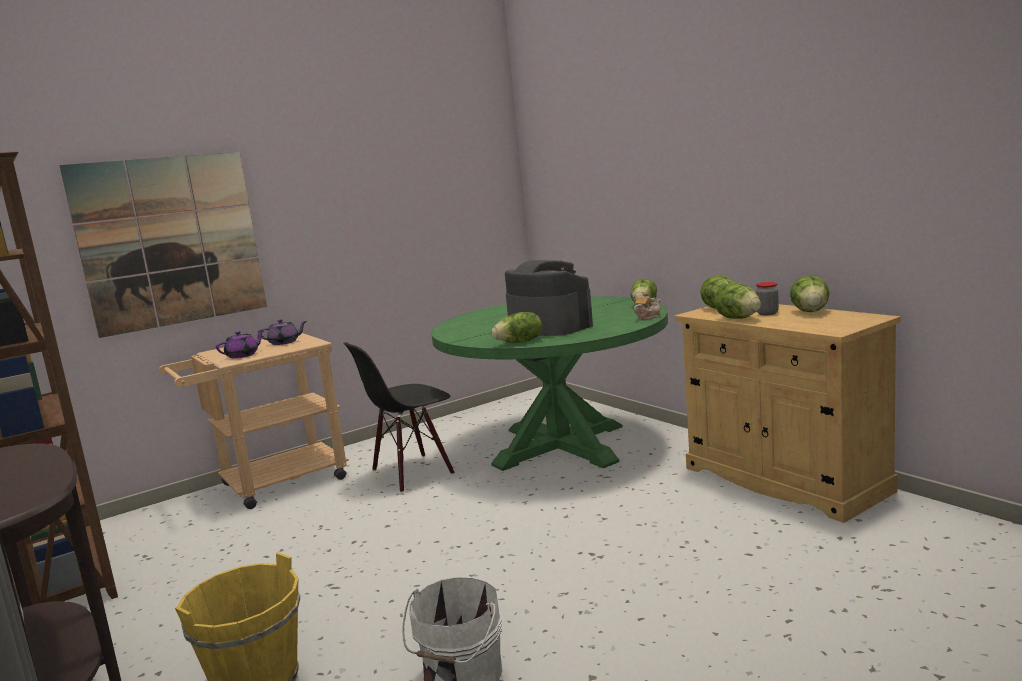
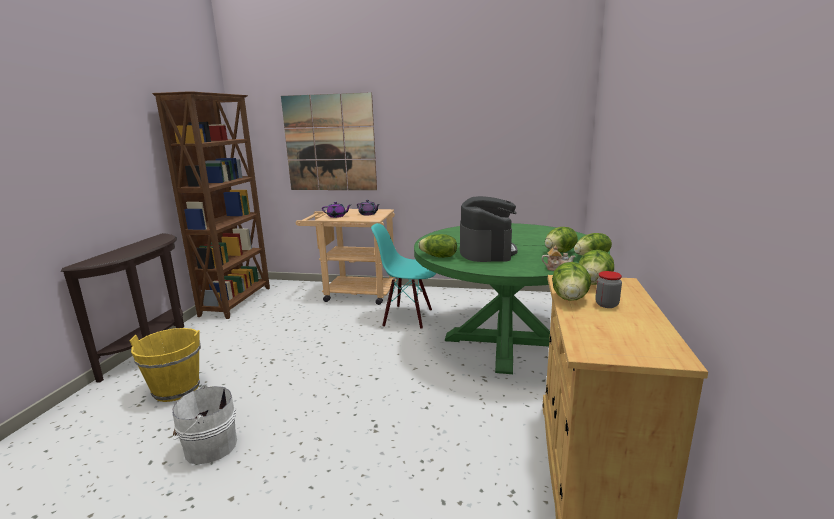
camera: 45 degrees right, 5 degrees up
(412, 473) = (408, 317): black chair -> turquoise chair
(810, 312) = (644, 320): lettuce -> lettuce (559, 252)

